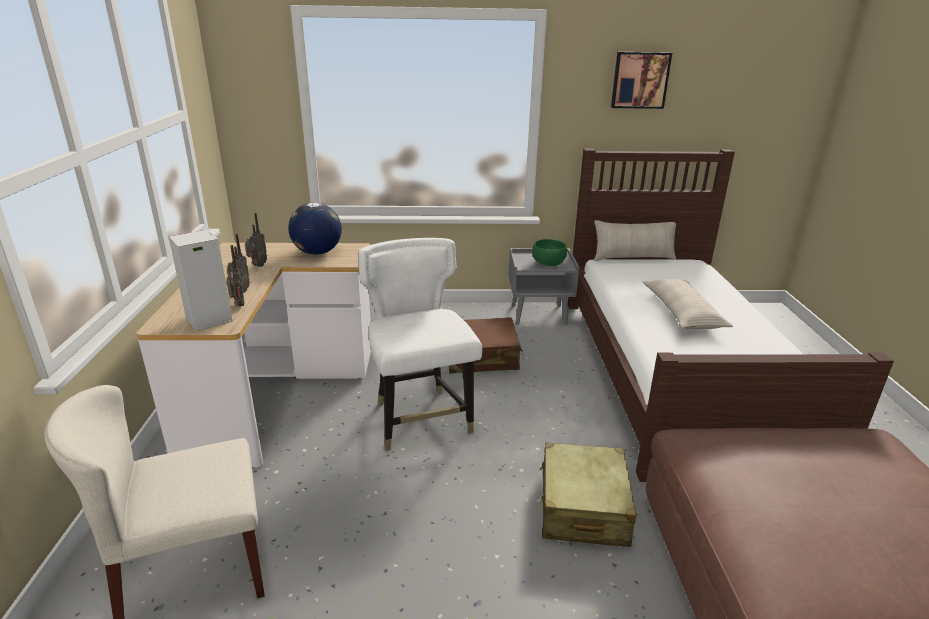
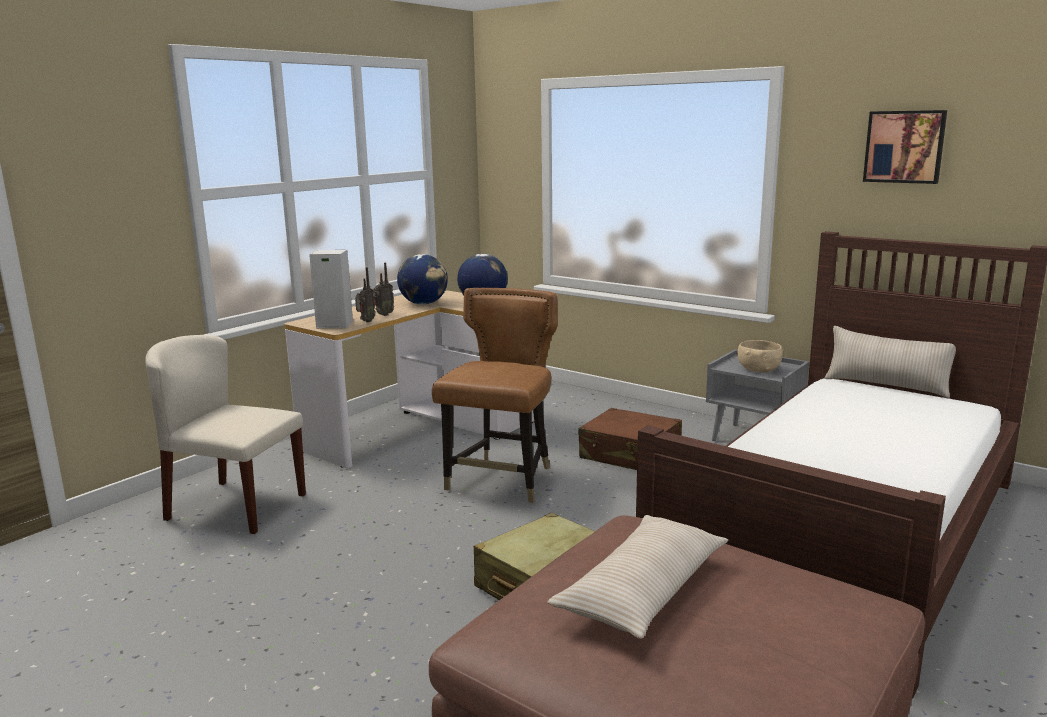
camera: 40 degrees right, 10 degrees down
(257, 266) = (424, 304): radio -> globe
(420, 419) = (502, 480): white chair -> brown chair
(548, 263) = (758, 370): green bowl -> beige bowl
(682, 313) = (834, 439): beige pillow -> beige pillow (643, 590)

